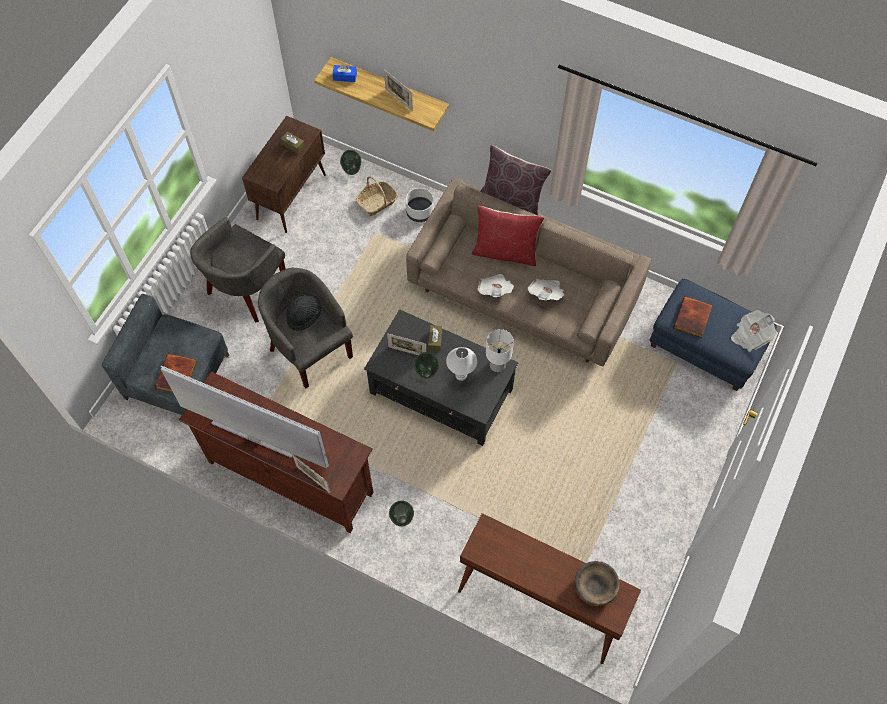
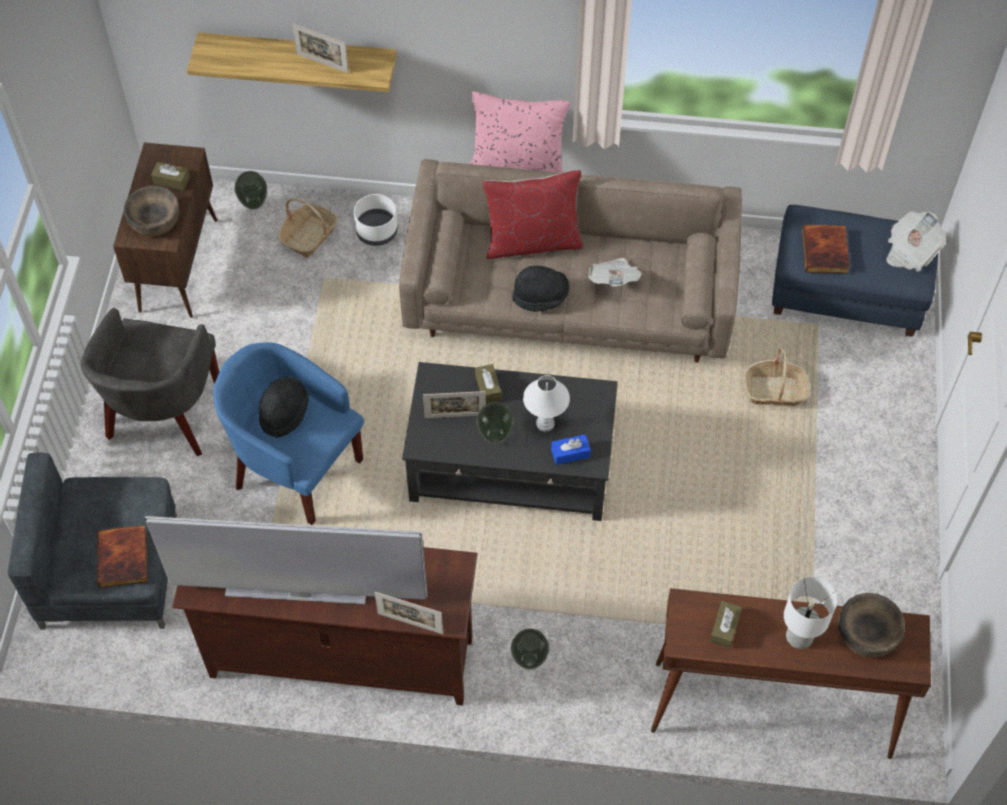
camera: 20 degrees left, 5 degrees down
(272, 168) = (155, 221): none -> brown bowl
(310, 349) = (295, 468): grey armchair -> blue armchair
(345, 76) = (230, 53): blue tissue box -> blue tissue box (570, 453)
(495, 290) = (541, 297): newspaper -> black hat
(498, 365) = (591, 394): white table lamp -> white table lamp (800, 636)
(505, 551) = (724, 628): none -> brown tissue box
(512, 199) = (517, 165): brown pillow -> pink pillow
(629, 397) = (774, 391): none -> basket

